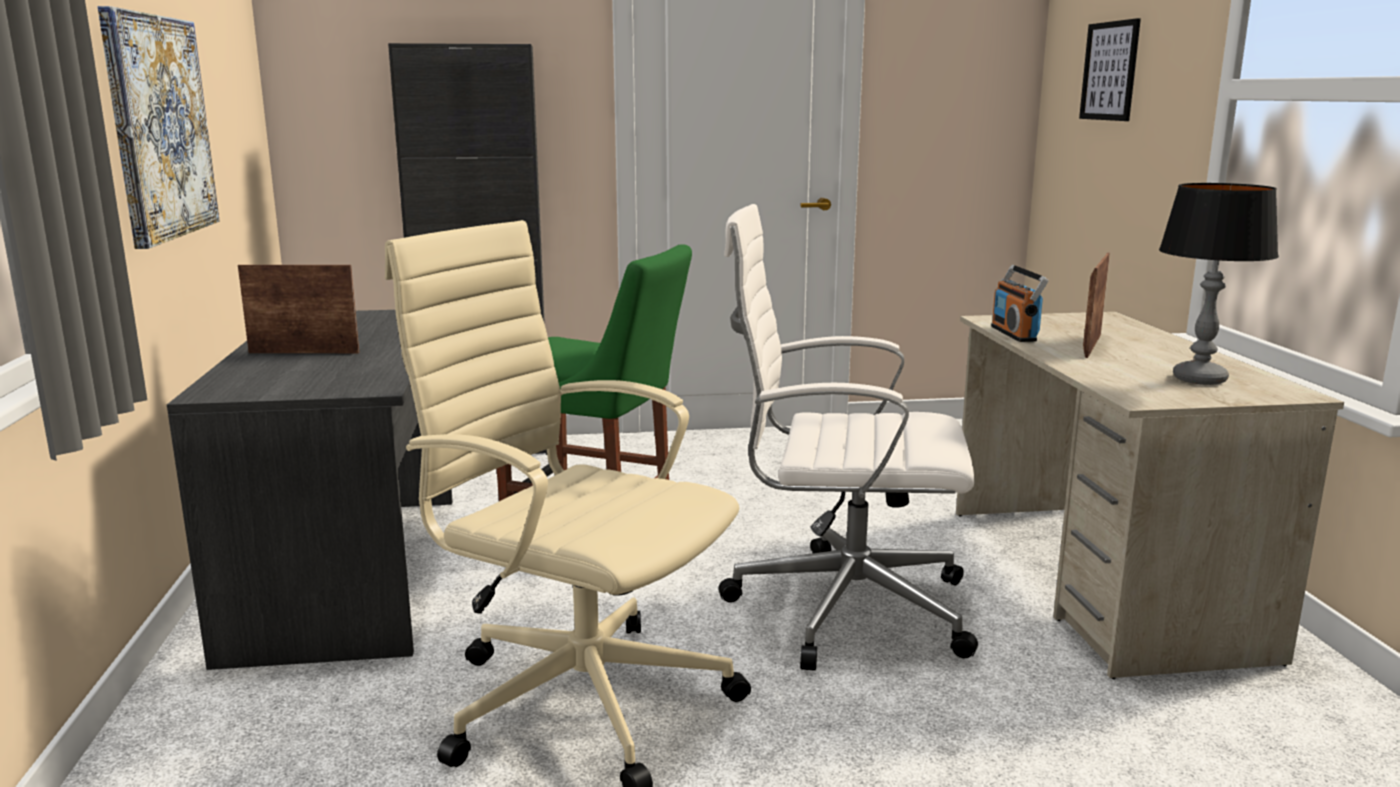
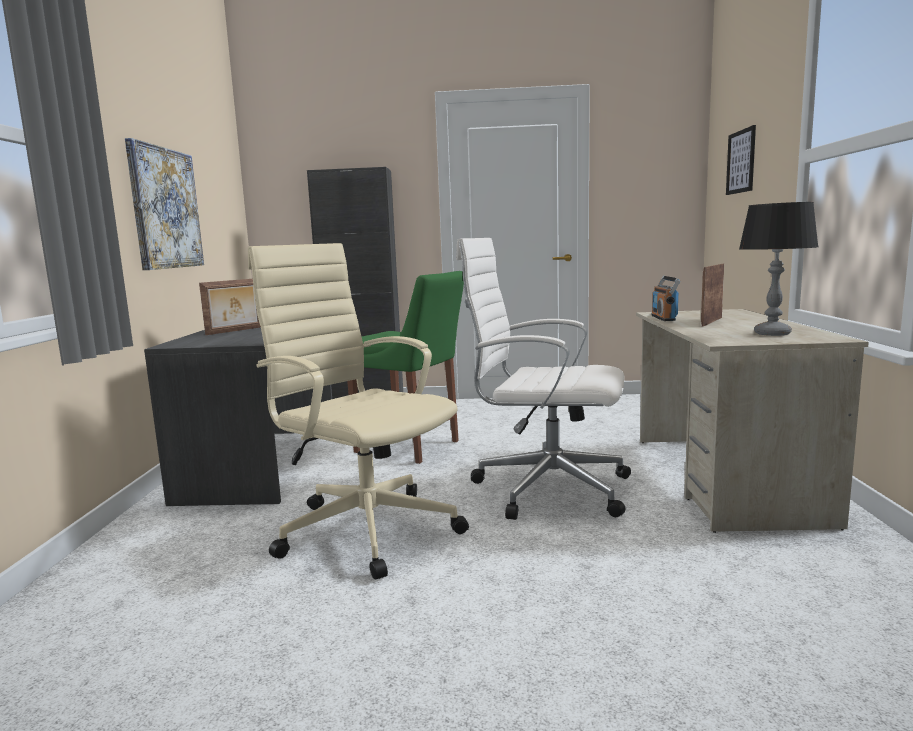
camera: 10 degrees right, 5 degrees down
(304, 352) = (235, 331): picture frame -> picture frame turned 120 degrees clockwise

